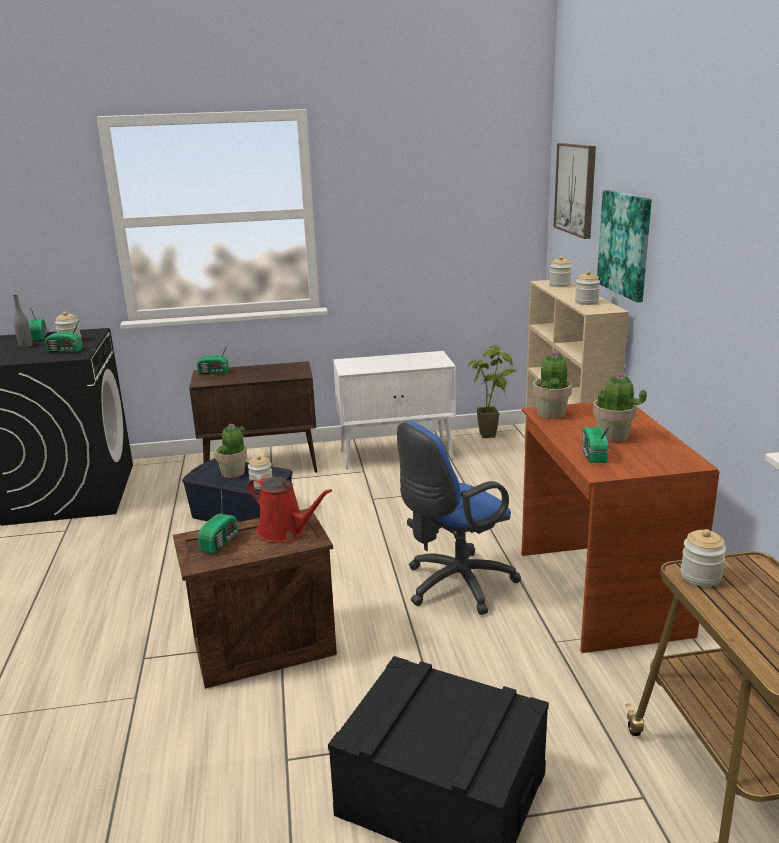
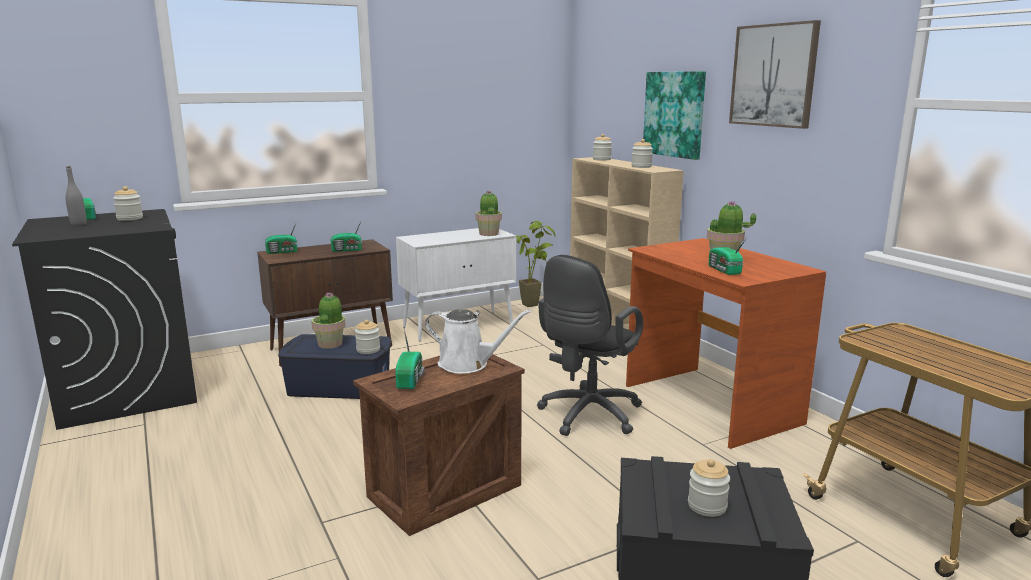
camera: 20 degrees left, 5 degrees down
(65, 351) = (136, 225): radio -> radio (347, 250)
(285, 531) = (468, 364): red watering can -> white watering can
(454, 586) = (587, 416): blue office chair -> black office chair
(551, 413) = (656, 249): potted plant -> potted plant (489, 234)
(576, 189) = (608, 78): picture -> picture (774, 75)
(700, 576) = (875, 340): jar -> jar (707, 506)

